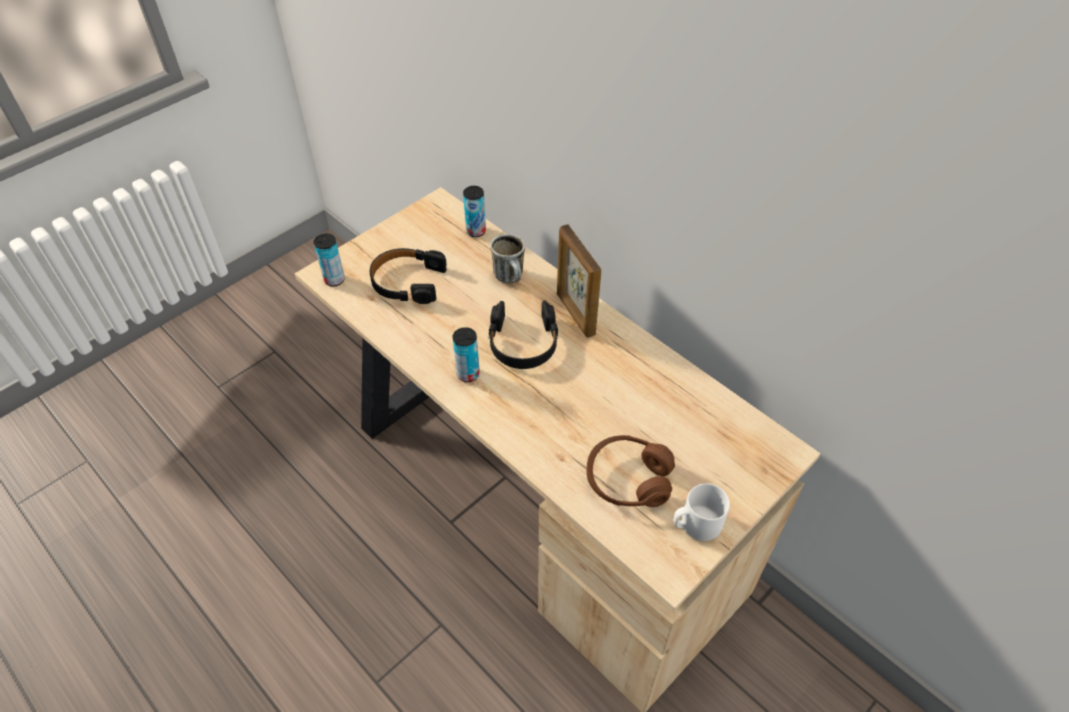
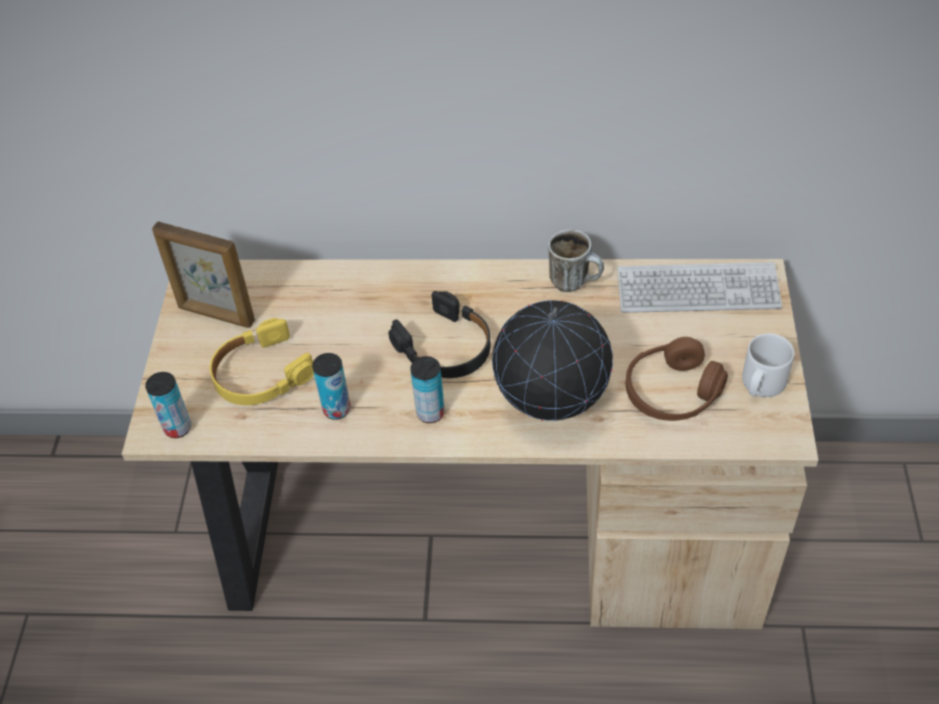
camera: 40 degrees left, 0 degrees up
(407, 282) = (260, 374): black headphones -> yellow headphones
(476, 231) = (270, 278): can -> can (336, 409)
(511, 278) = (362, 298): mug -> mug (575, 282)
(540, 427) = (551, 407): none -> globe
(575, 314) = (461, 288): picture frame -> picture frame (216, 315)
(728, 428) = (697, 290): none -> keyboard

